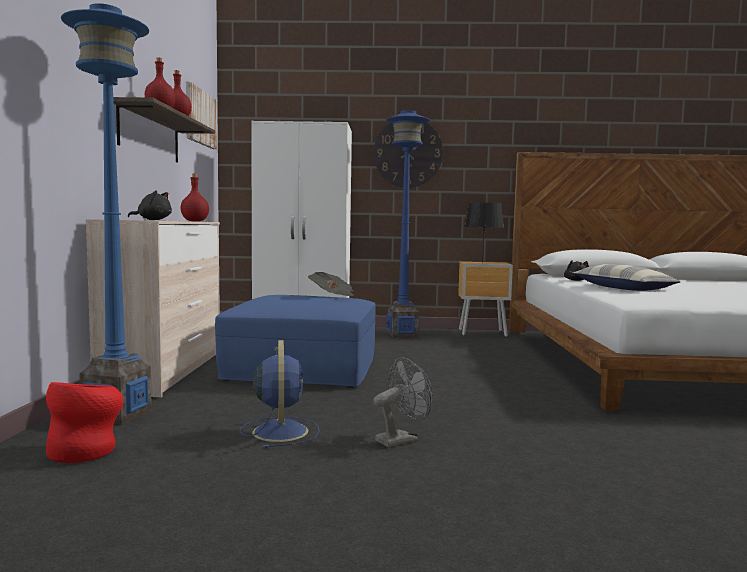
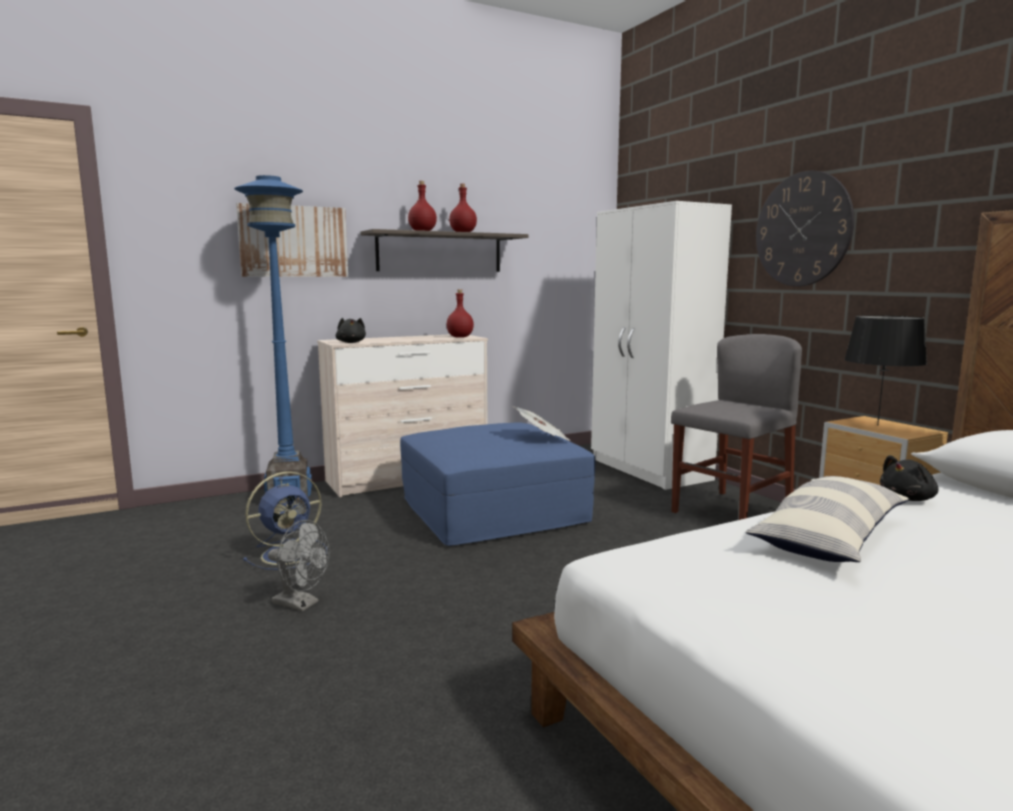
camera: 60 degrees right, 5 degrees up
(86, 451) = (212, 517): red vase -> none
(200, 117) = (561, 214): picture -> picture (294, 241)
(402, 335) = (731, 512): blue floor lamp -> grey chair

